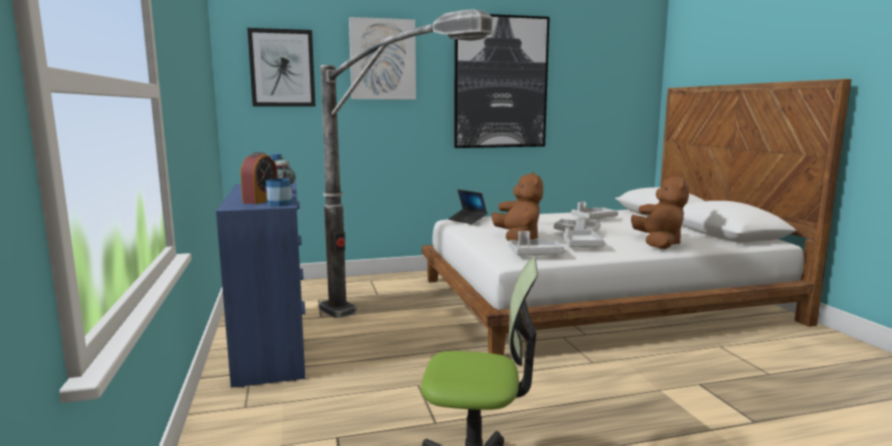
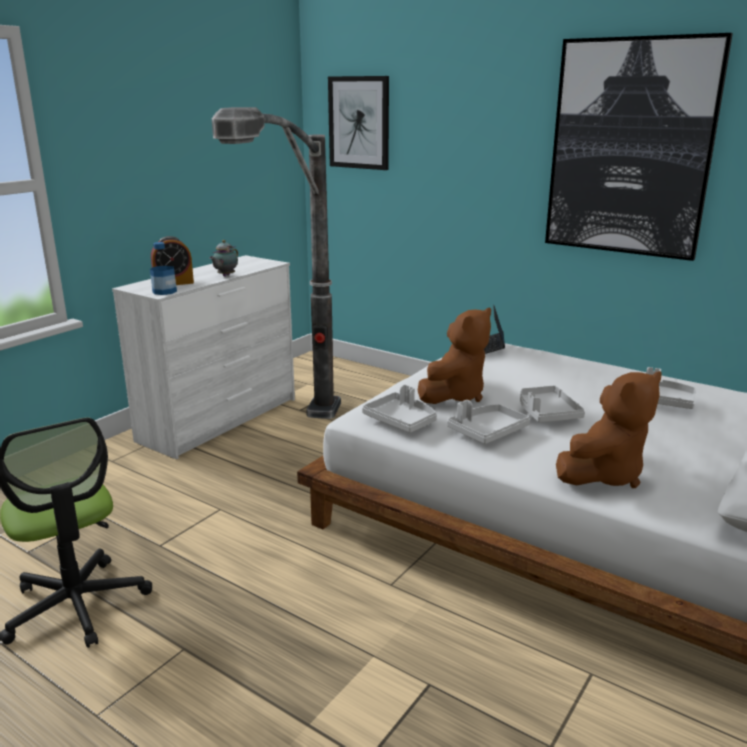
camera: 50 degrees right, 10 degrees up
(273, 345) = (220, 420): blue dresser -> white dresser
(382, 59) = (464, 112): picture -> none

